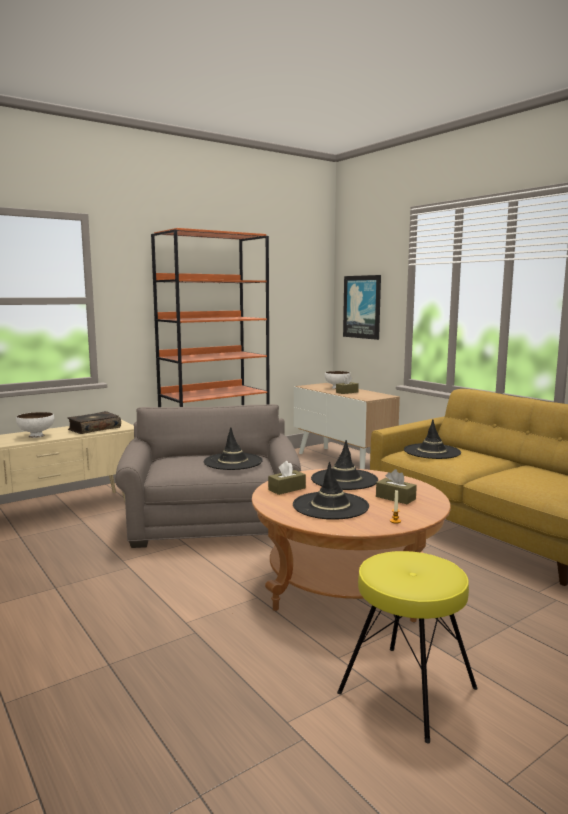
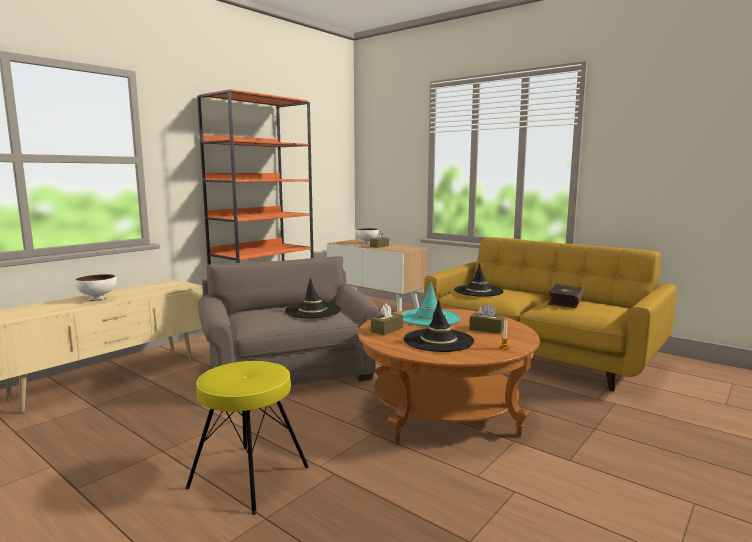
camera: 15 degrees left, 0 degrees up
(94, 429) = (156, 289): book -> book (564, 302)
(344, 480) = (429, 318): black hat -> turquoise hat
(362, 307) = (384, 170): picture -> none
(407, 689) = (551, 494): yellow stool -> yellow stool (249, 476)

